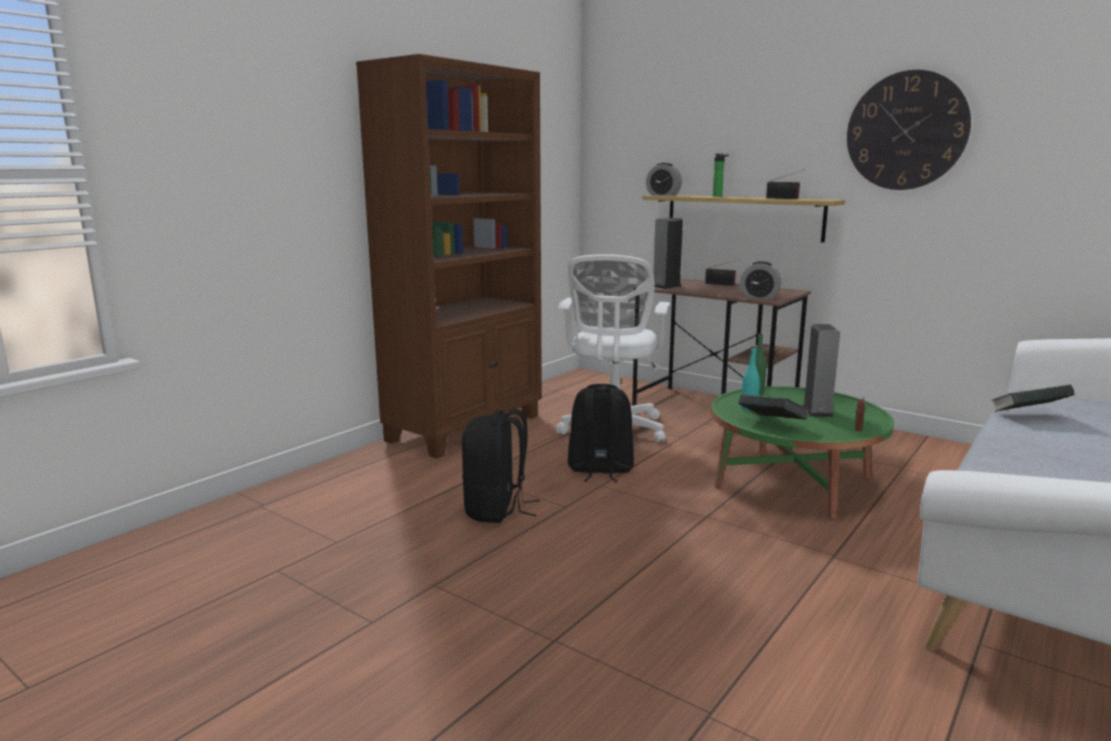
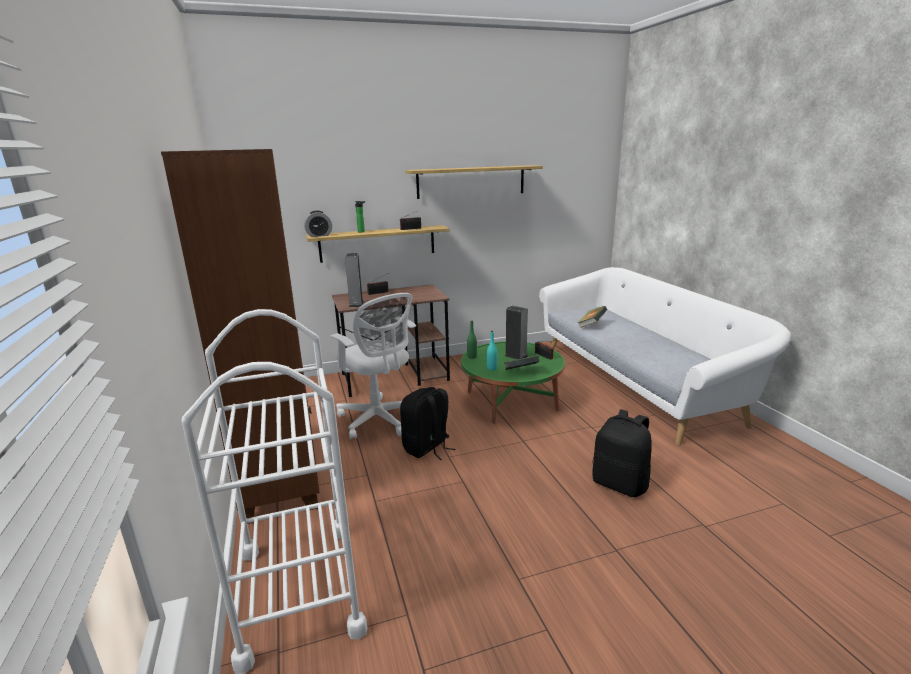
camera: 55 degrees left, 5 degrees up
(329, 489) = (298, 590): none -> white cart
(497, 510) = (438, 511): black backpack -> black backpack (620, 484)
(759, 297) = (428, 297): alarm clock -> none
(906, 131) = (471, 181): wall clock -> shelf

